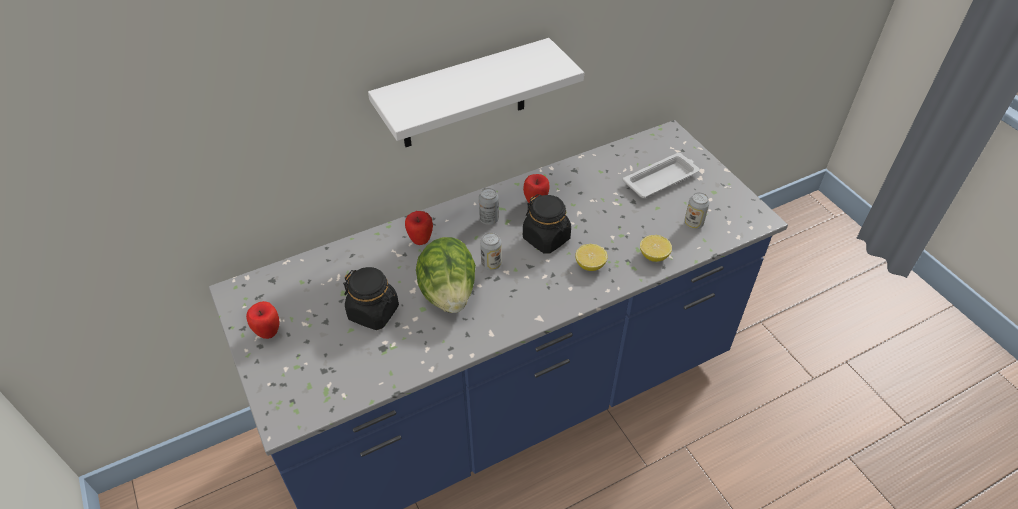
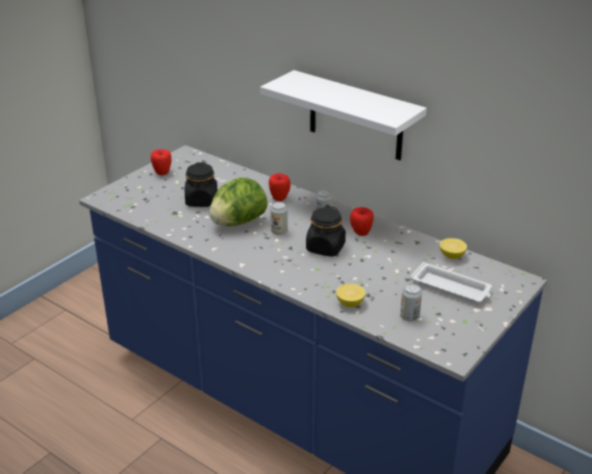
camera: 65 degrees right, 15 degrees down
(590, 265) = (313, 274): lemon -> lemon (452, 256)

